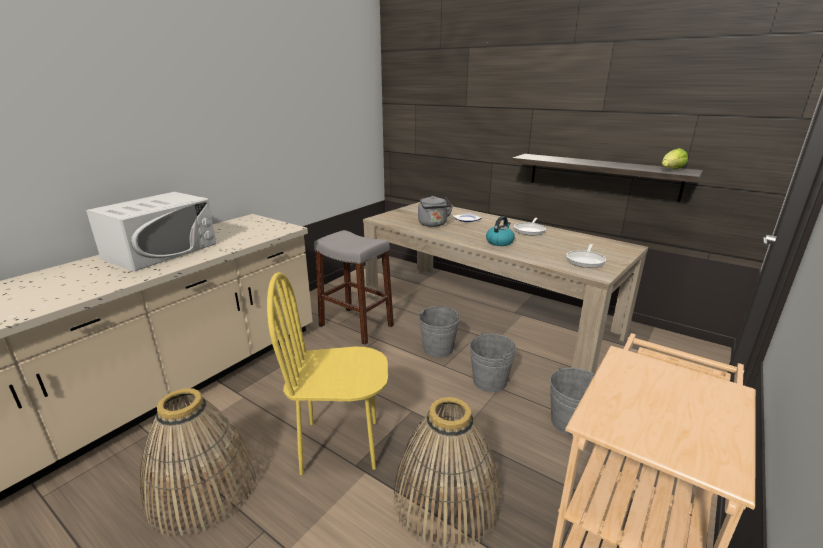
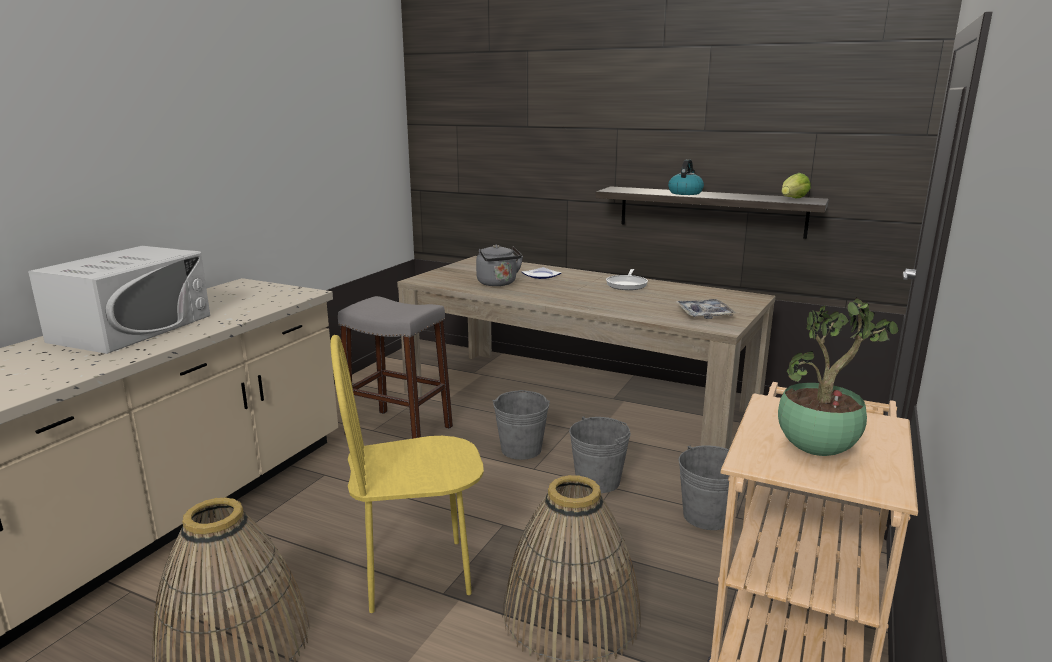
camera: 10 degrees left, 5 degrees down
(499, 242) = (592, 299): kettle -> kettle (685, 193)
(585, 260) = (704, 314): frying pan -> tray
(661, 417) = (818, 450): none -> potted plant

